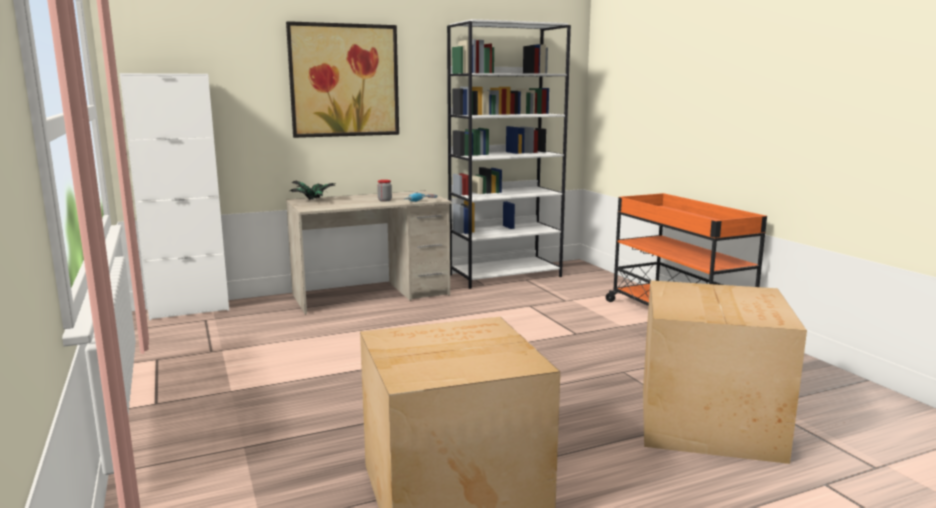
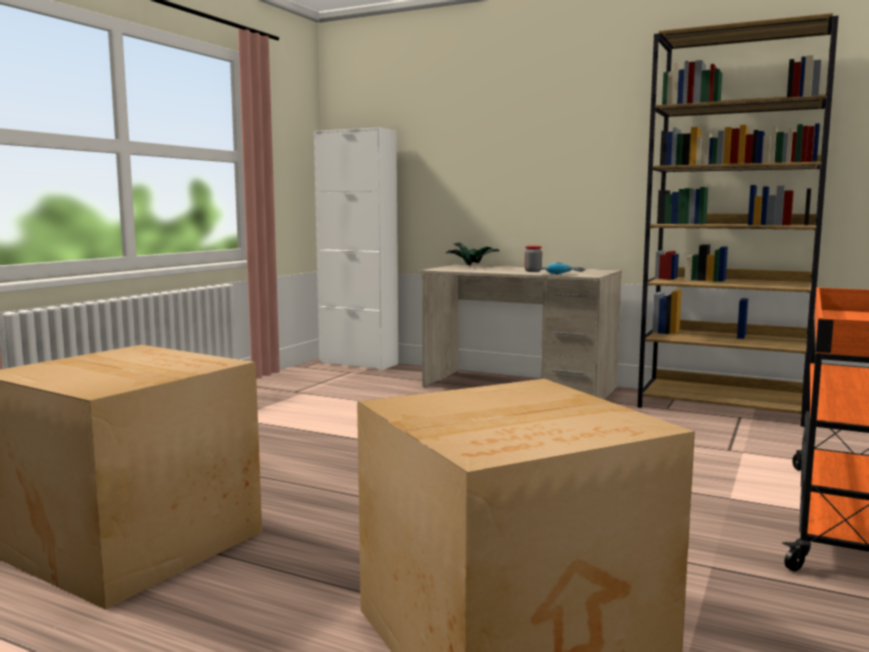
camera: 50 degrees right, 5 degrees down
(344, 80) = (531, 130): picture -> none
(505, 275) = (723, 407): white bookcase -> brown bookcase

